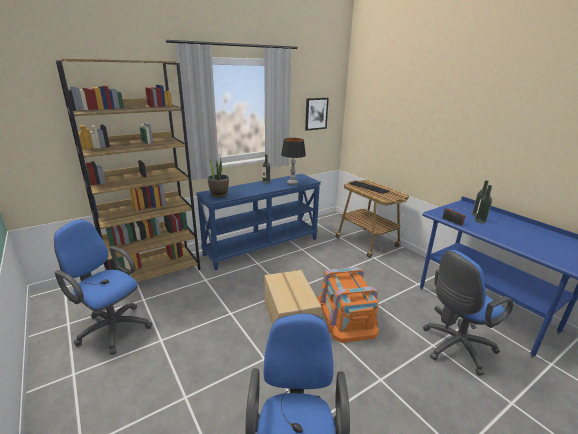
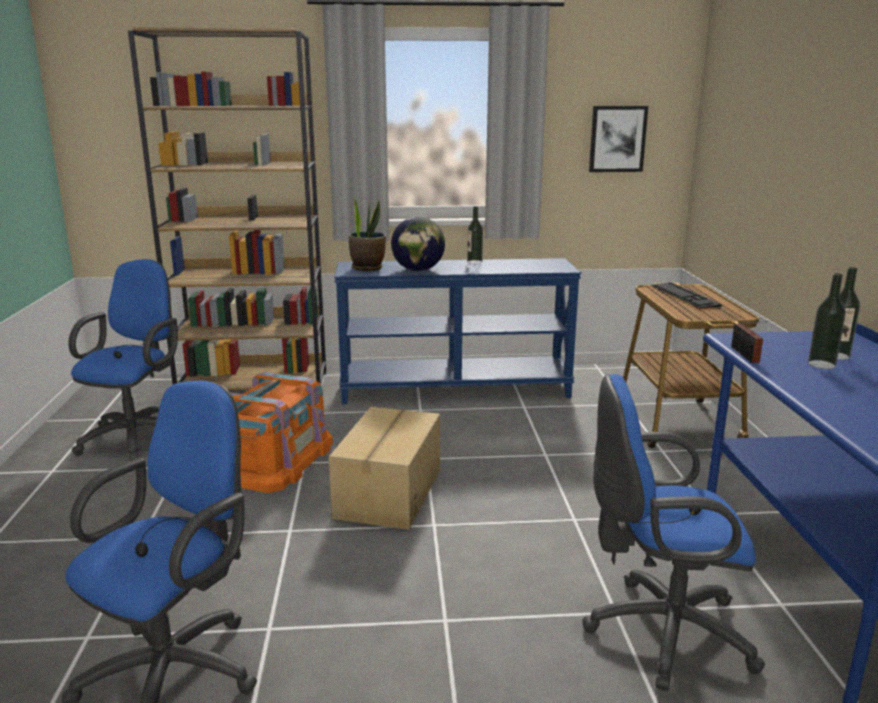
camera: 30 degrees right, 5 degrees down
(112, 327) = (138, 436): blue office chair -> blue office chair turned 45 degrees clockwise
(247, 192) = (418, 270): none -> globe
(292, 183) = (519, 268): table lamp -> none
(345, 315) = (490, 518): orange storage box -> orange storage box (274, 459)

